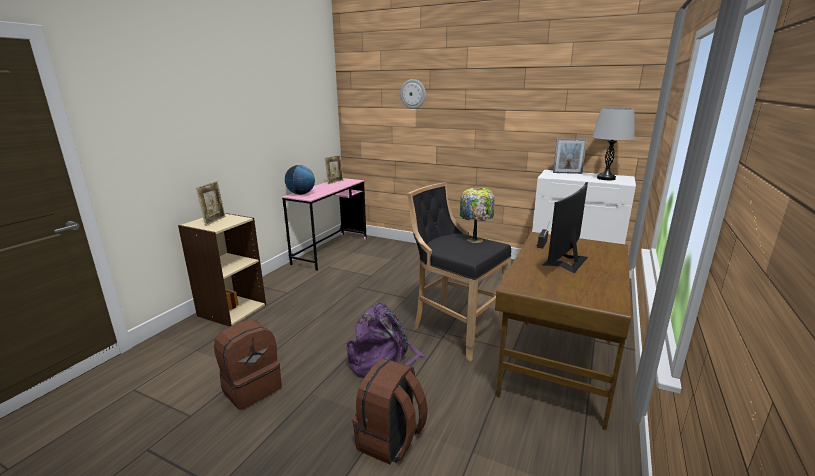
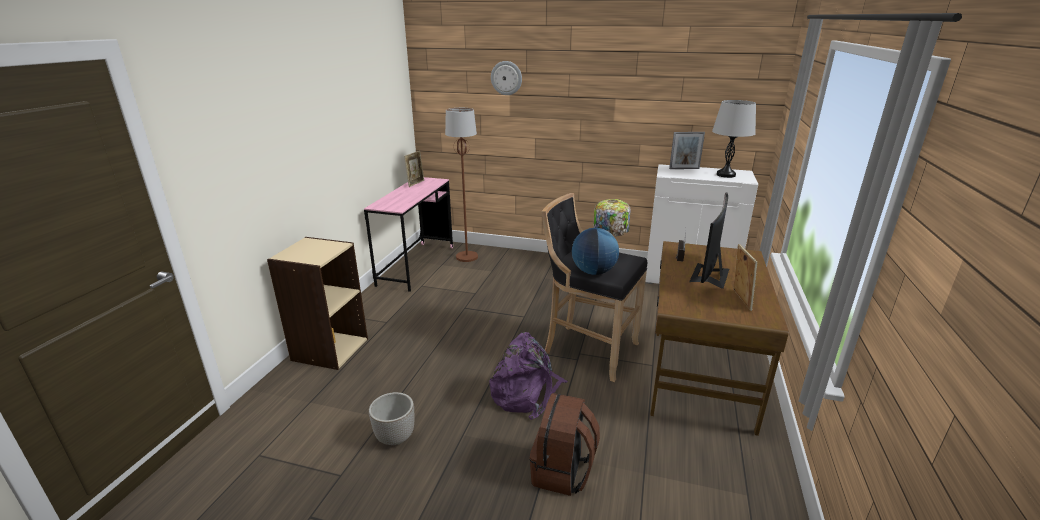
camera: 10 degrees left, 5 degrees up
(214, 221) = (308, 250): picture frame -> picture frame (740, 299)
(251, 388) = (395, 437): brown backpack -> planter
(301, 194) = (385, 203): globe -> globe (593, 272)
(375, 247) = (467, 257): none -> brown floor lamp

